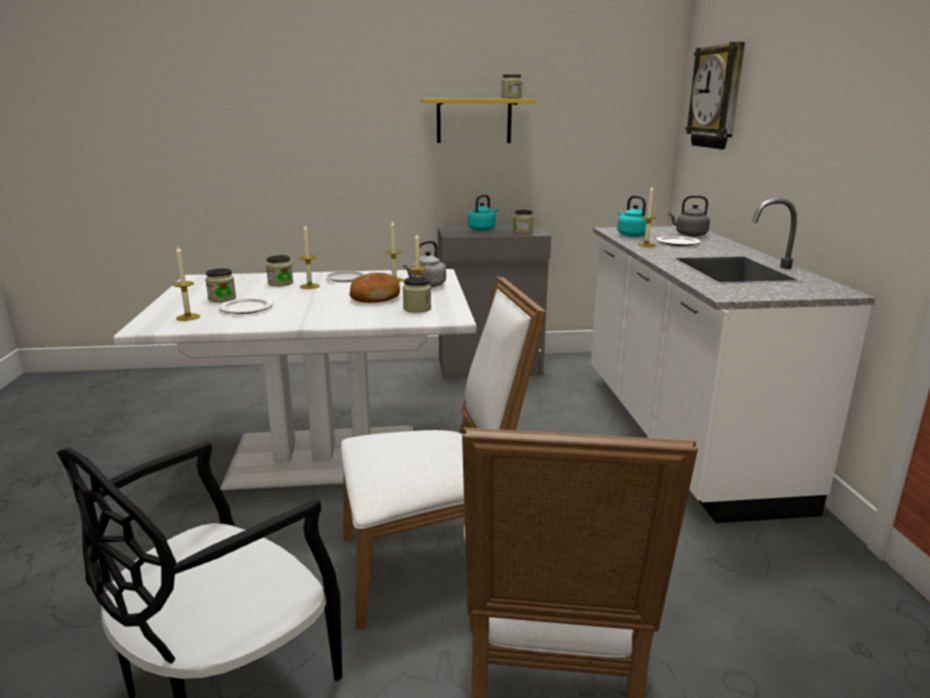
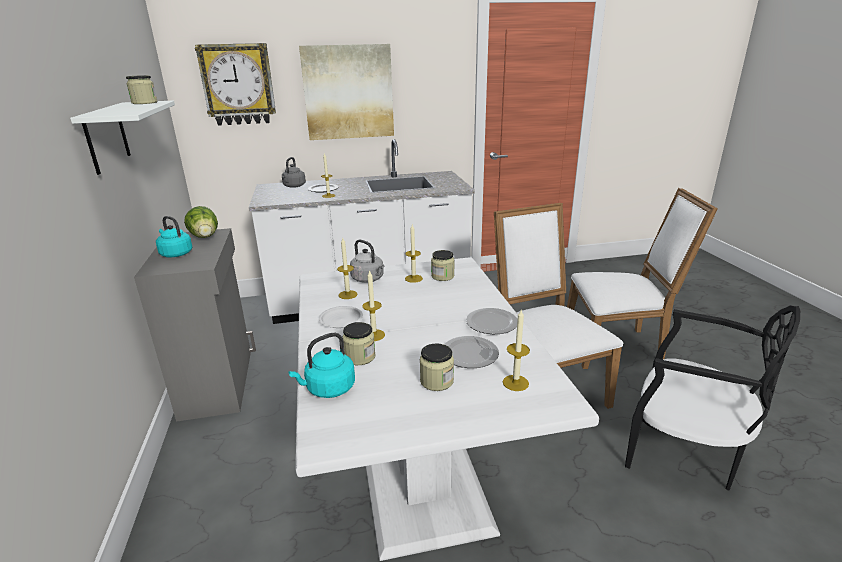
camera: 95 degrees left, 5 degrees up
(291, 318) = (492, 323): none -> plate
(375, 297) = (411, 296): bread -> none
(474, 121) = (106, 137): yellow shelf -> white shelf
(523, 232) = (205, 237): jar -> lettuce
(631, 235) = (289, 198): turquoise kettle -> turquoise kettle (328, 389)
(794, 115) = (348, 92): none -> picture

